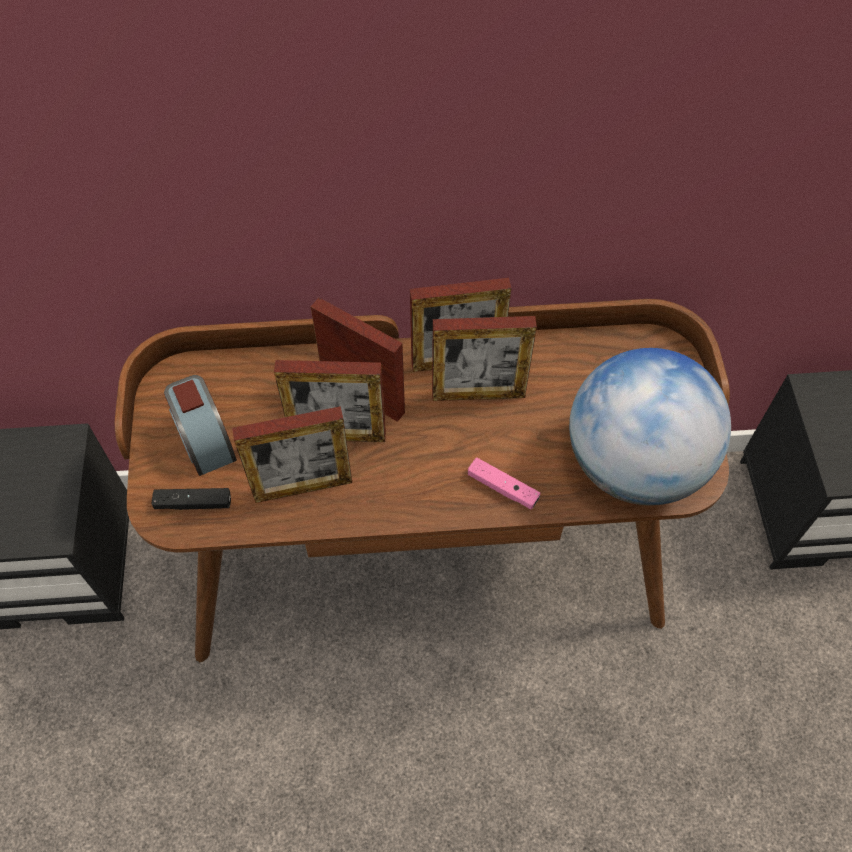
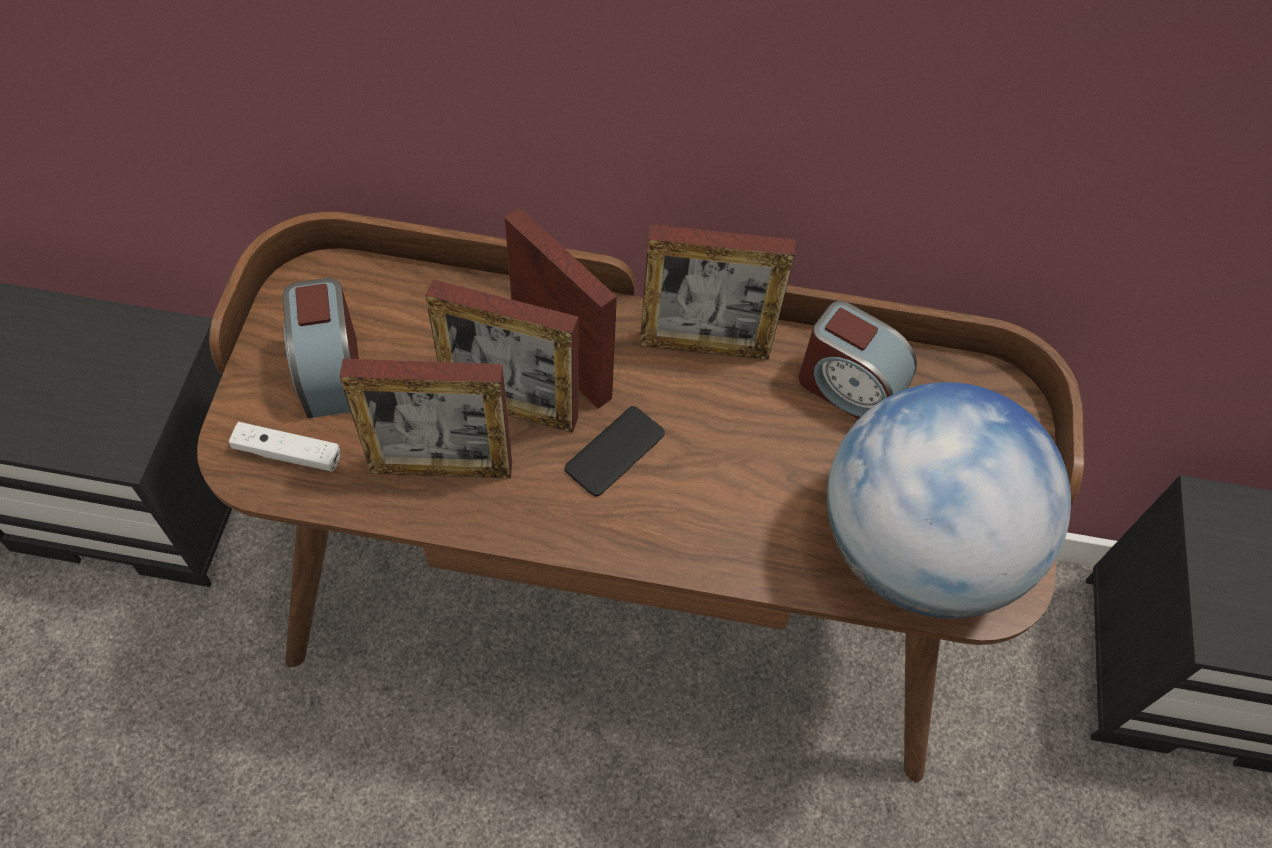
camera: 10 degrees right, 0 degrees up
(193, 503) = (288, 453): black game controller -> white game controller
(417, 448) = (615, 451): none -> phone
(478, 394) = (721, 397): picture frame -> none
(502, 488) = (718, 536): pink game controller -> none
(561, 368) = (848, 388): none -> alarm clock

